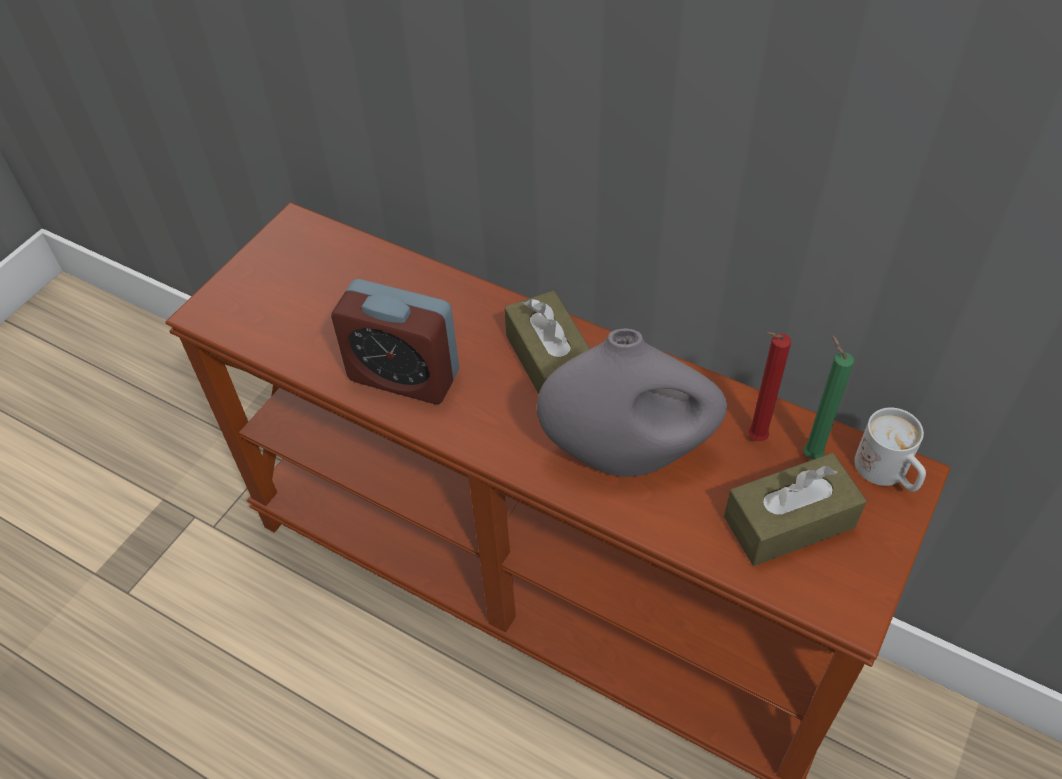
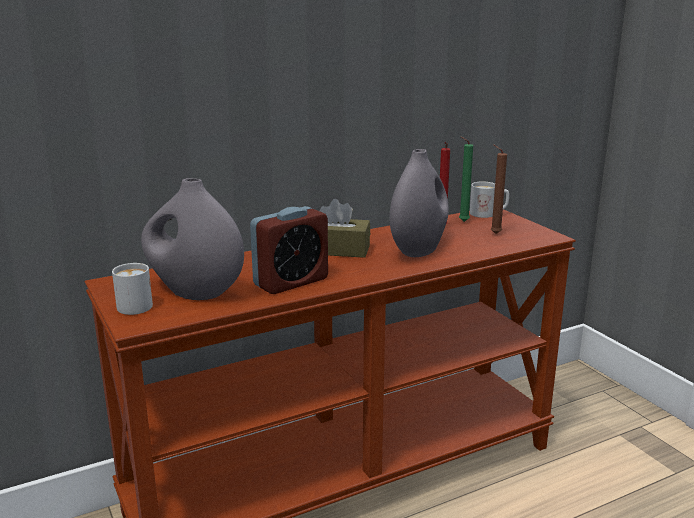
camera: 60 degrees left, 30 degrees down
(252, 279) = (133, 304): none -> white mug
(313, 309) = (195, 293): none -> grey vase
(789, 522) = (494, 233): brown tissue box -> brown candle

